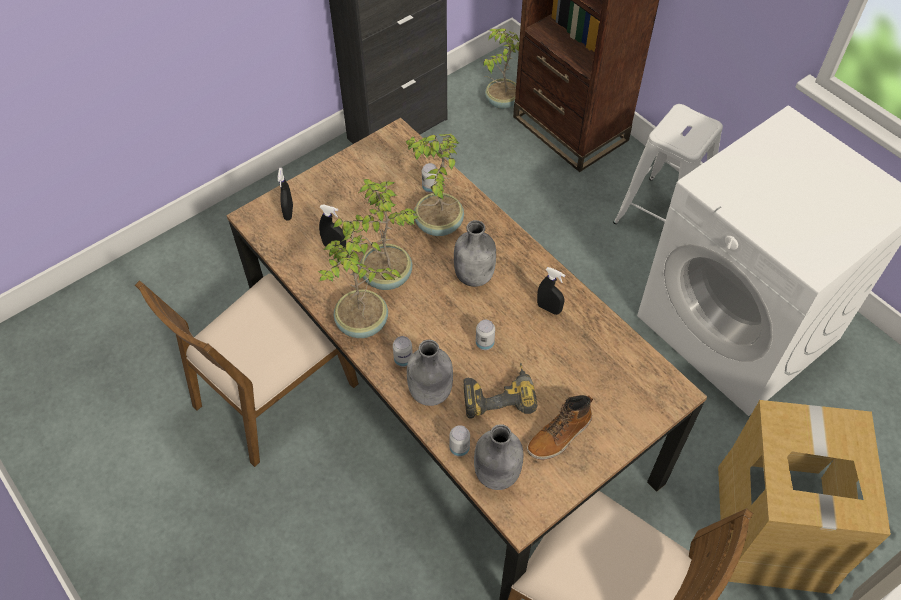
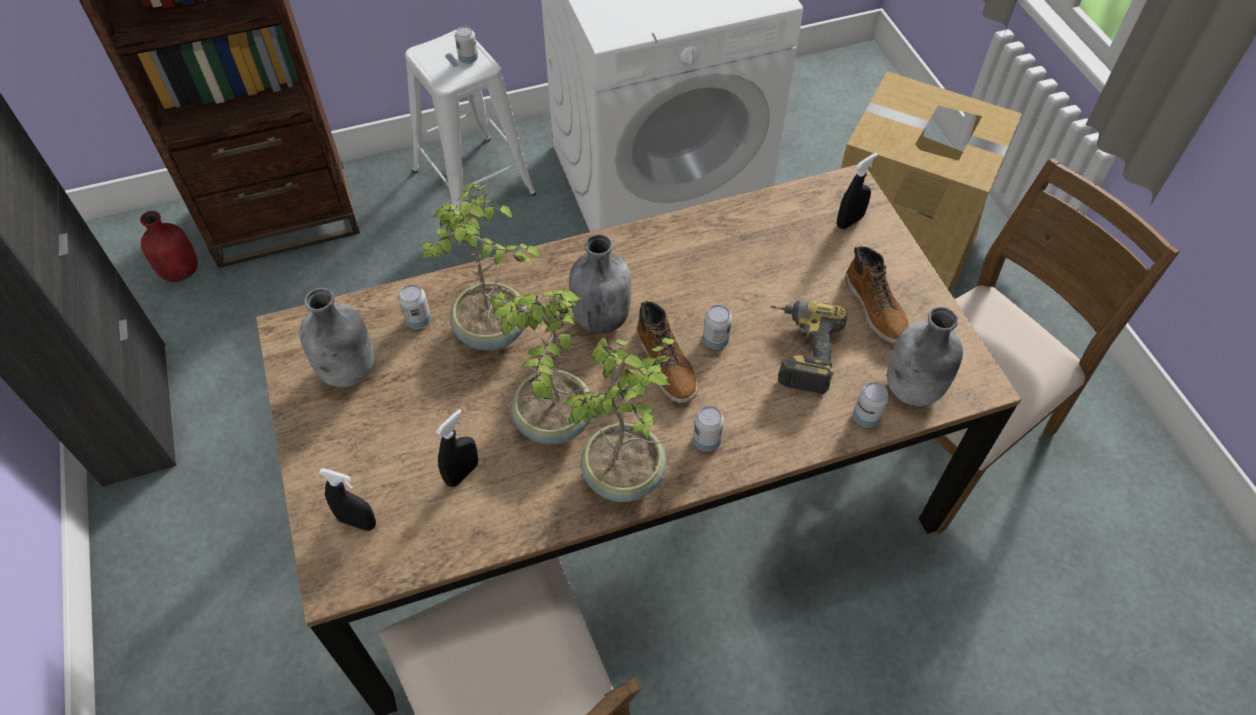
camera: 70 degrees left, 0 degrees up
(430, 393) = (771, 424): grey bottle -> grey bottle (349, 370)
(453, 322) = (667, 364): none -> boot
(501, 101) = (181, 271): potted plant -> red bottle
(549, 308) = (688, 258): black spray bottle -> black spray bottle (849, 221)
(692, 138) = (468, 59): none -> can

